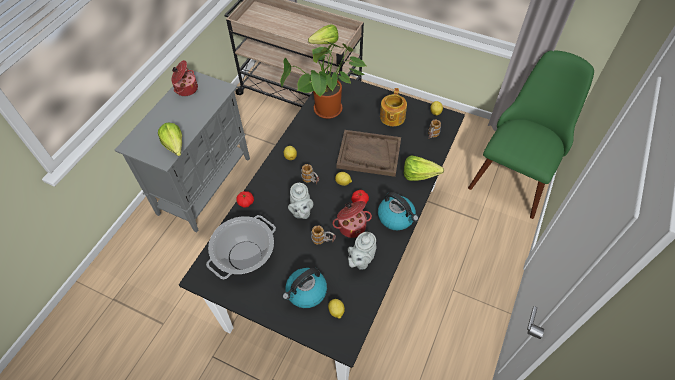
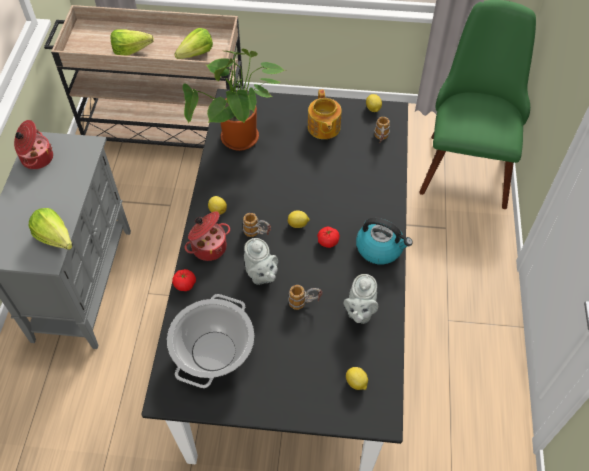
camera: 20 degrees left, 0 degrees up
(306, 292) = (310, 372): kettle -> none
(351, 225) = (330, 274): cooking pot -> cooking pot (208, 246)
(368, 154) = (314, 181): brown tray -> none
(422, 176) = (389, 190): lettuce -> lettuce (135, 51)

